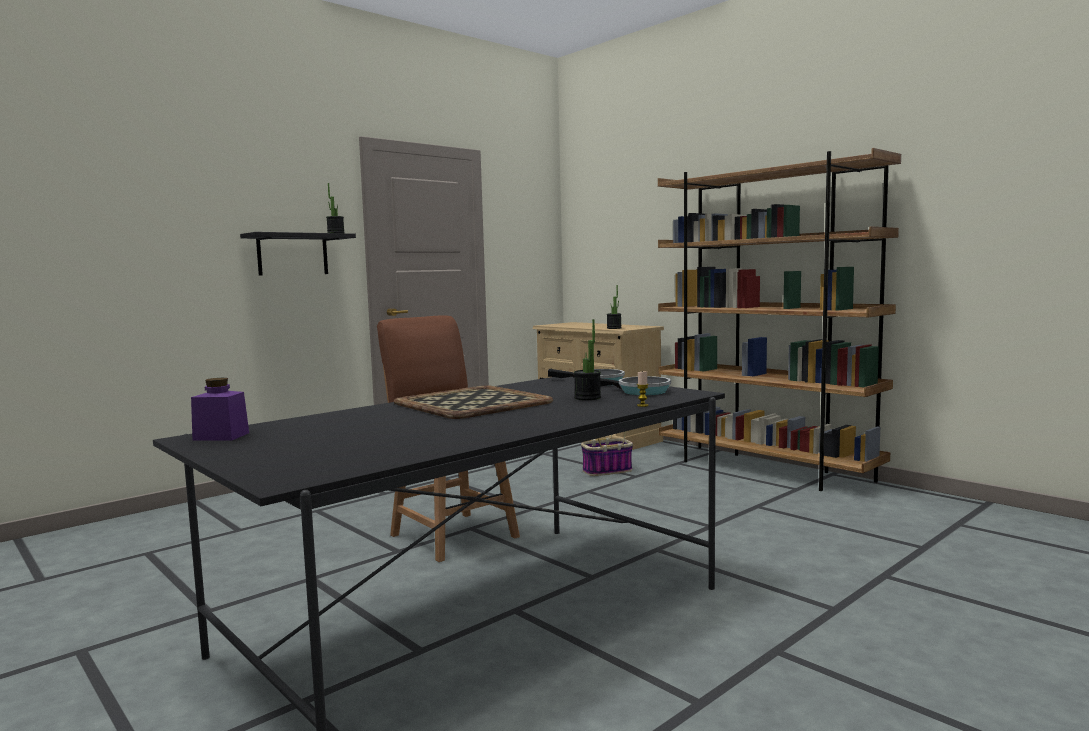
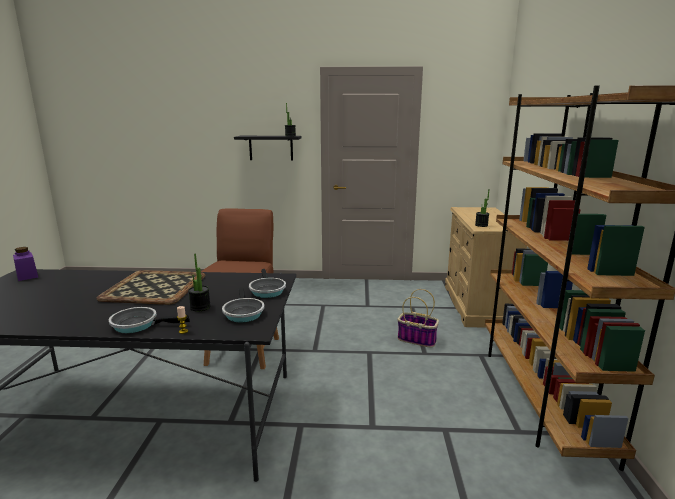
camera: 45 degrees right, 10 degrees up
(585, 413) = (139, 324): none -> frying pan

